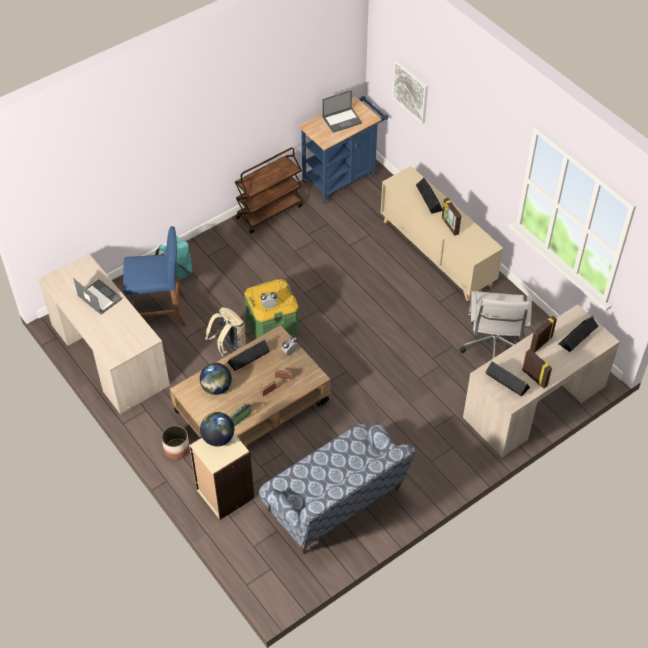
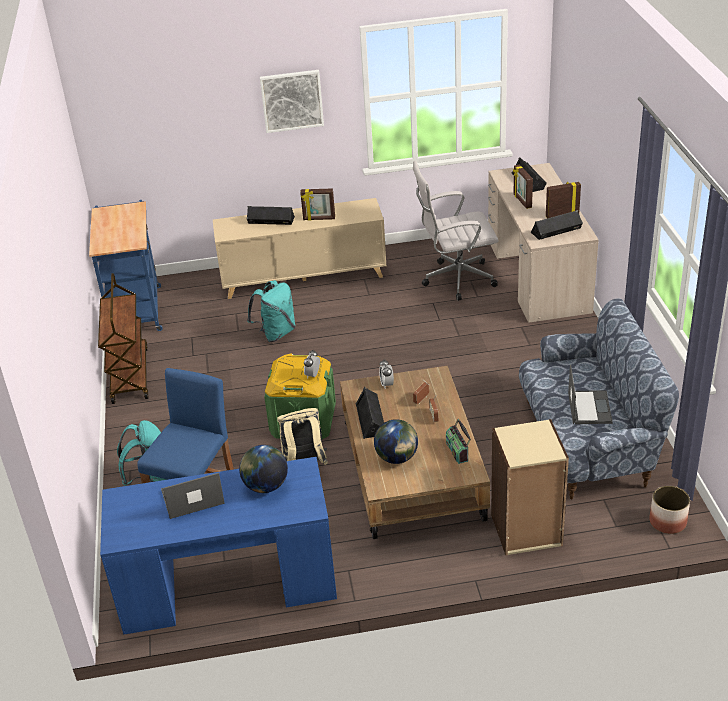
camera: 60 degrees left, 15 degrees down
(110, 354) = (227, 582): beige desk -> blue desk
(176, 449) = (431, 557): planter -> planter (668, 522)
(218, 438) = (513, 439): globe -> globe (265, 486)
(342, 120) = (117, 224): laptop -> laptop (589, 407)
(359, 268) = (276, 333): none -> turquoise backpack
(411, 91) = (167, 137): picture -> picture (292, 100)
(492, 349) = (455, 280): white office chair -> white office chair turned 135 degrees clockwise

